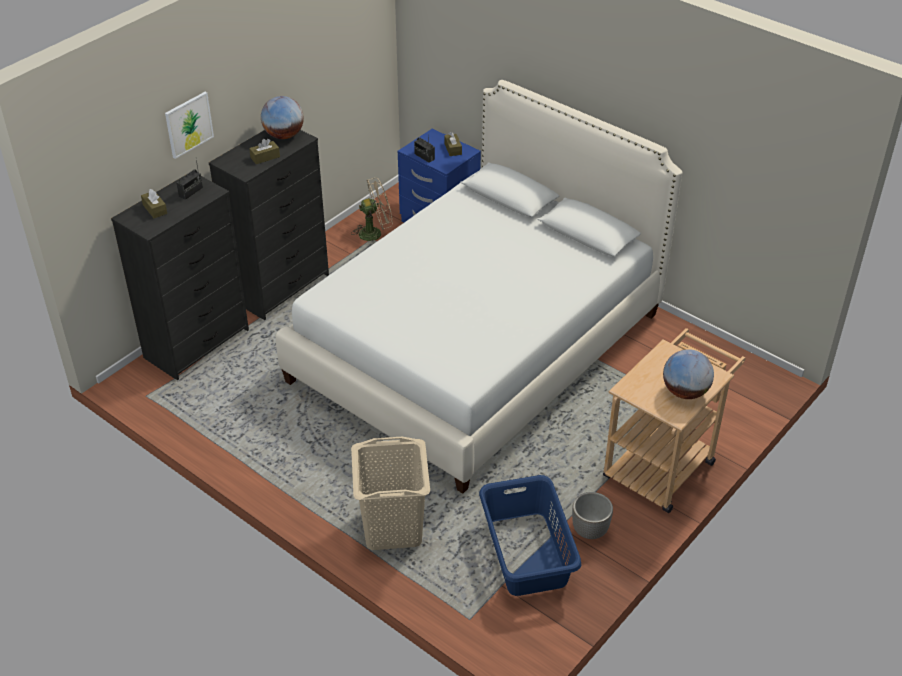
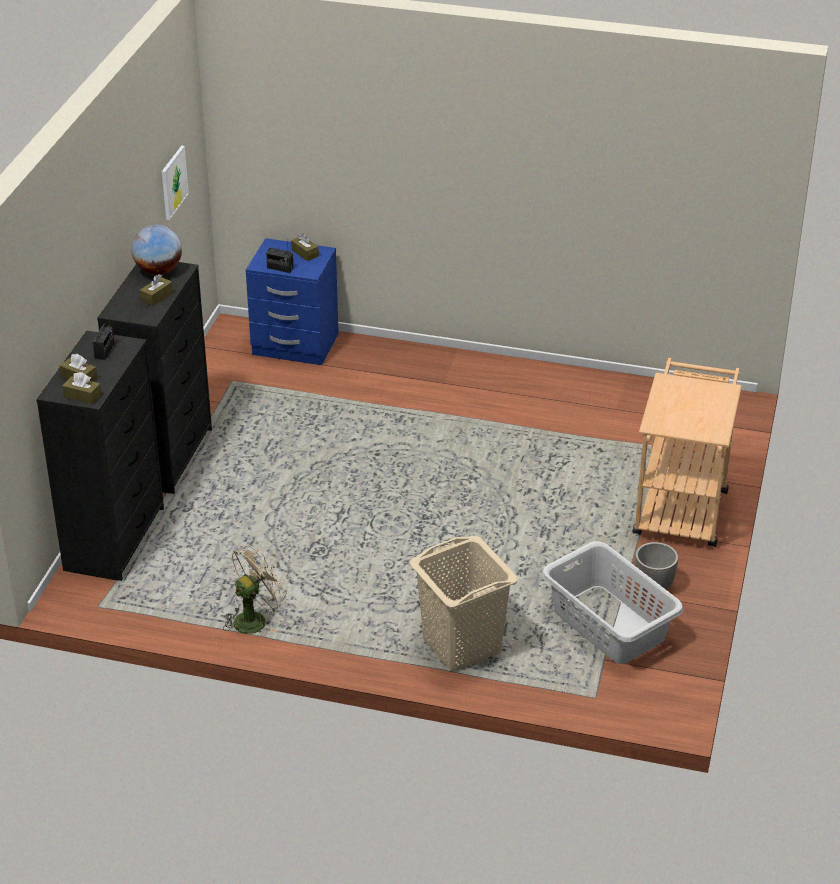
camera: 25 degrees left, 5 degrees down
(145, 225) = (82, 396): none -> brown tissue box
(188, 124) = (78, 275): picture -> picture (173, 182)
(375, 233) = (231, 373): beige fan -> beige fan (255, 619)
(477, 346) = (425, 454): white bed -> none
(526, 554) = (608, 625): blue laundry basket -> grey laundry basket
(685, 392) = (709, 411): globe -> none

